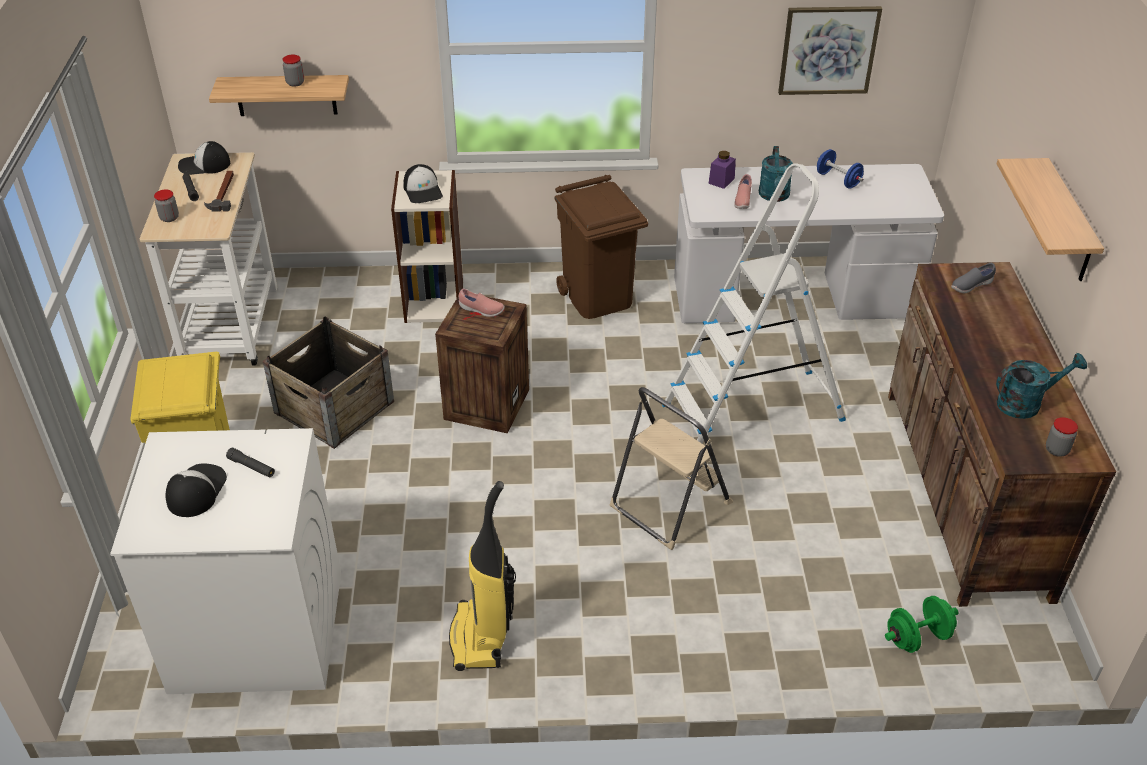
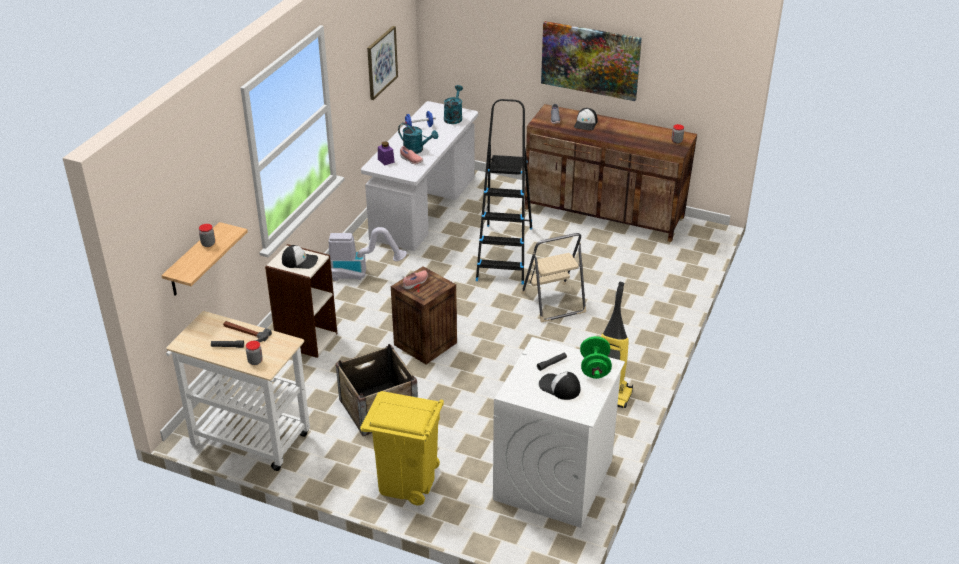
camera: 65 degrees left, 5 degrees down
(204, 165) = (198, 335): cap -> cap (586, 124)
(598, 297) = (362, 274): brown trash can -> vacuum cleaner
(752, 413) = (505, 253): white step ladder -> black step ladder
(917, 637) = (682, 260): green dumbbell -> green dumbbell (594, 368)
(1026, 403) = (644, 137): turquoise watering can -> turquoise watering can (453, 117)
(1068, 223) = (590, 60): shelf -> picture

